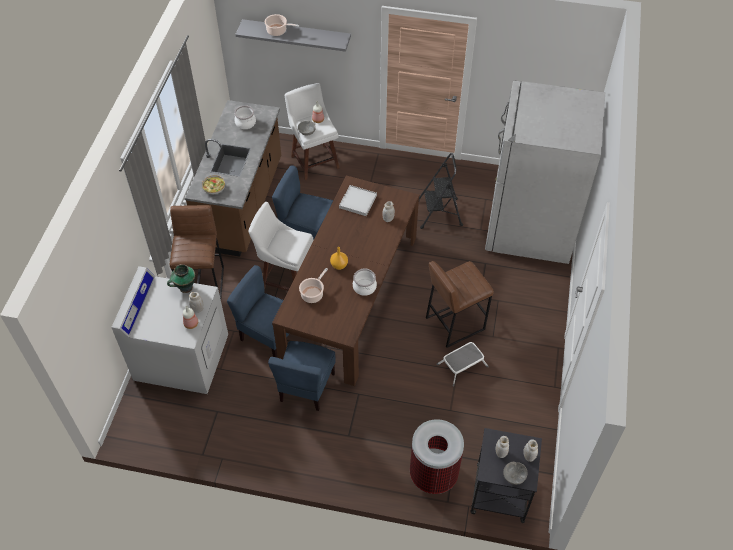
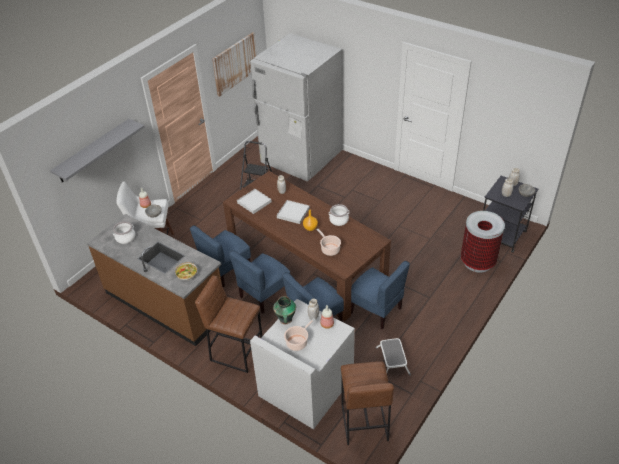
camera: 65 degrees left, 10 degrees down
(278, 31) = (87, 153): cooking pot -> cooking pot (298, 342)
(286, 278) = (264, 295): white stool -> blue chair
(356, 241) = (293, 213): none -> white tray
(454, 324) = (360, 215): brown stool -> brown stool (364, 423)
(462, 365) = (396, 222): grey step ladder -> grey step ladder (392, 361)
(535, 74) = (235, 64): none -> picture

